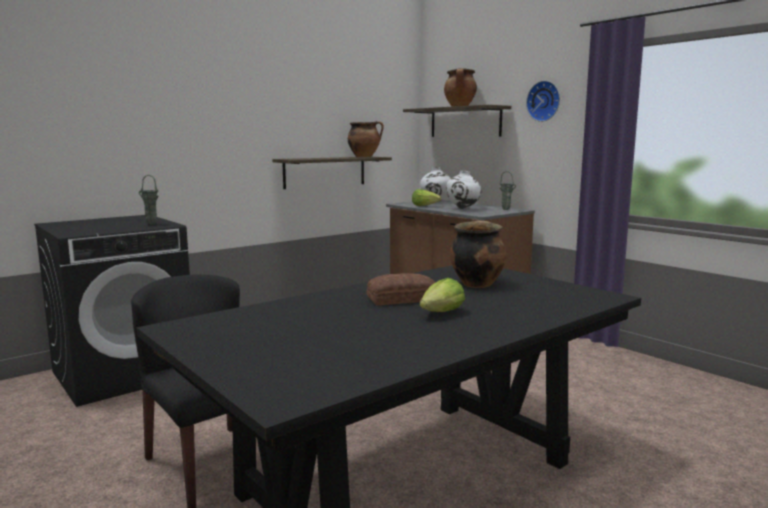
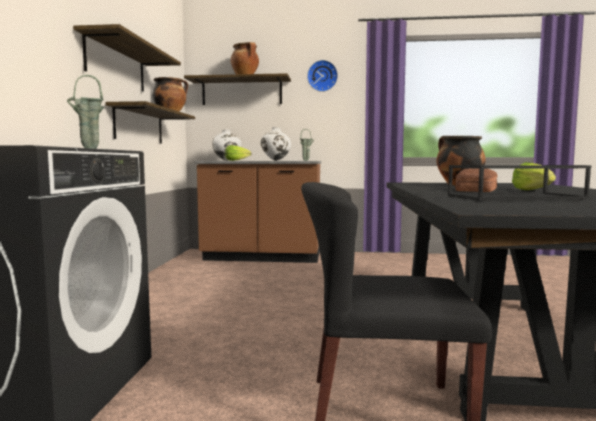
camera: 45 degrees left, 5 degrees down
(290, 123) = (116, 64): none -> shelf
(315, 319) = (514, 197): none -> black tray

